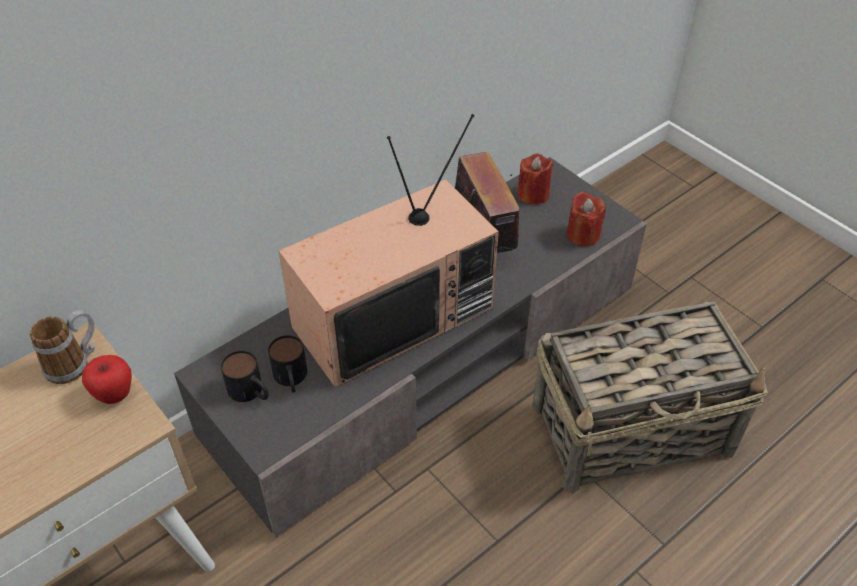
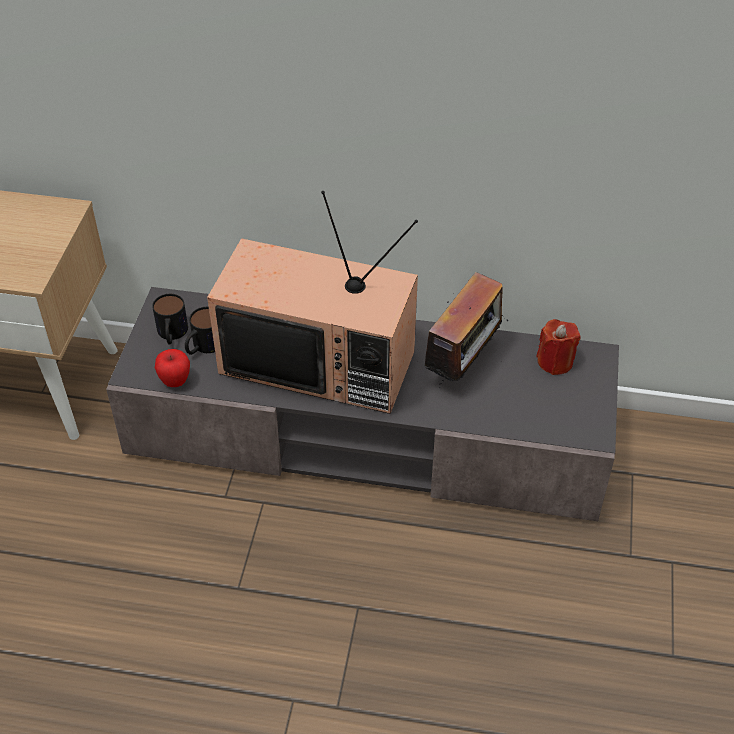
camera: 50 degrees right, 0 degrees up
(75, 363) = (51, 217): mug -> none
(114, 394) = (42, 251): apple -> apple (175, 381)
(583, 235) = (544, 422): red candle -> none
(633, 430) = (436, 618): basket -> none

